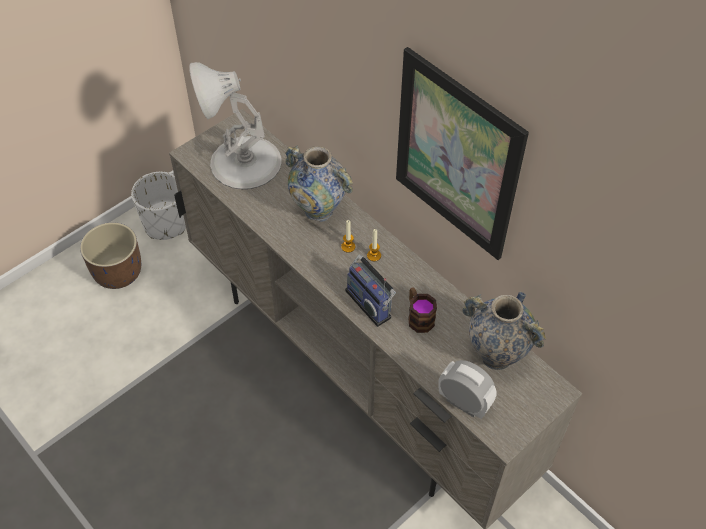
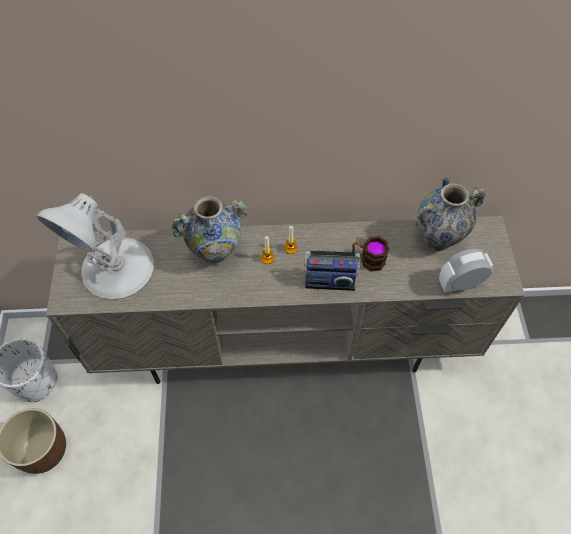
camera: 50 degrees left, 5 degrees up
(456, 156) = (349, 113): picture -> none

